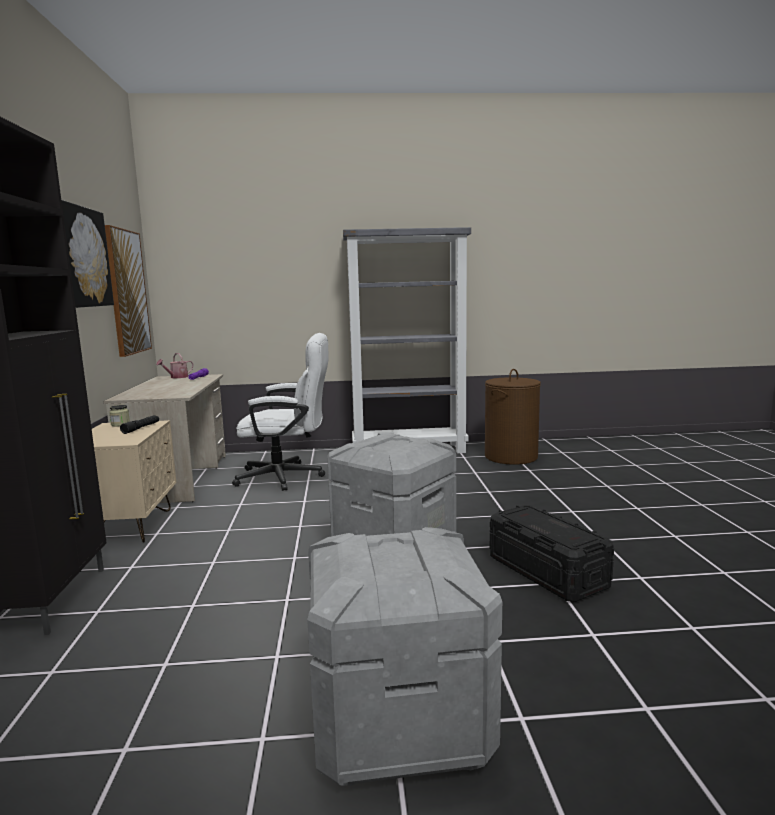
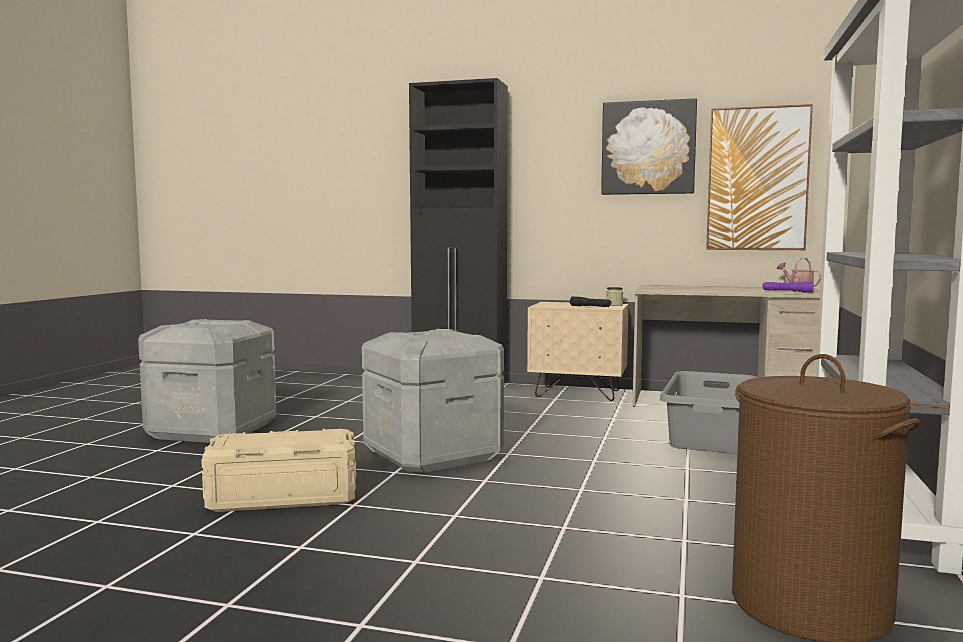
camera: 110 degrees right, 5 degrees down
(288, 477) = (709, 437): white office chair -> grey laundry basket
(546, 571) = (283, 497): black storage box -> beige storage box

